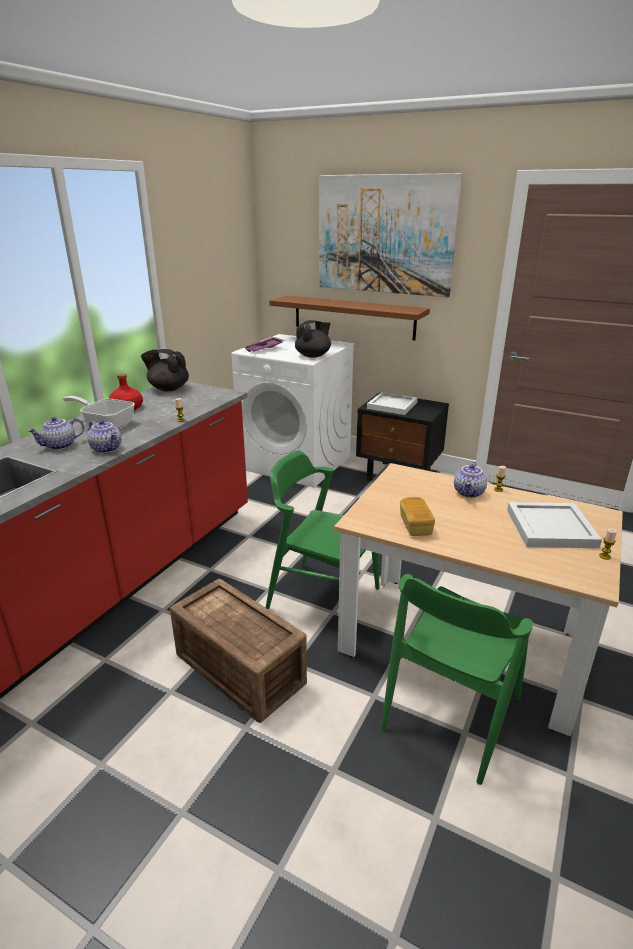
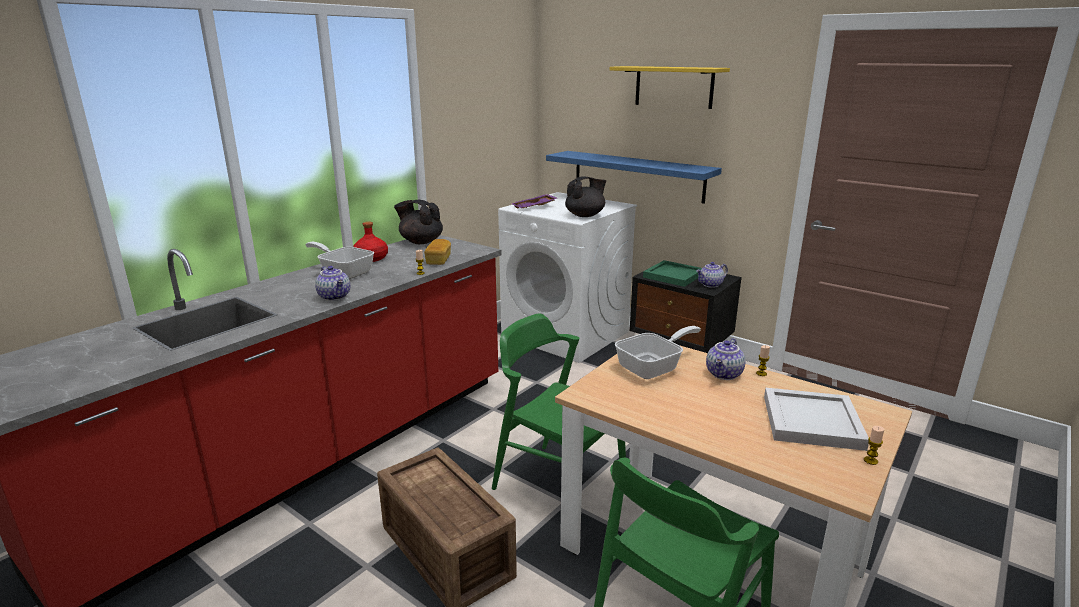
camera: 10 degrees right, 5 degrees down
(60, 446) = (290, 291): teapot -> teapot (710, 285)
(353, 317) = (637, 176): brown shelf -> blue shelf
(385, 235) = (673, 87): picture -> yellow shelf
(393, 405) = (674, 275): white tray -> green tray
(409, 492) = (654, 367): none -> frying pan
(415, 526) = (648, 405): bread -> bread (438, 260)

